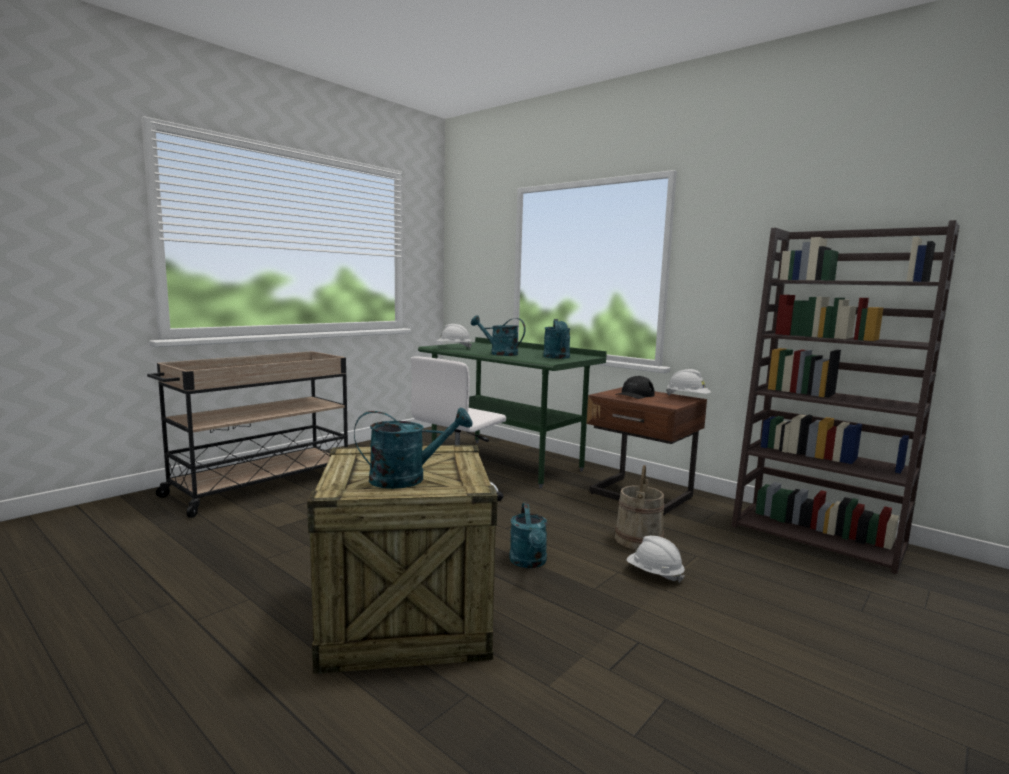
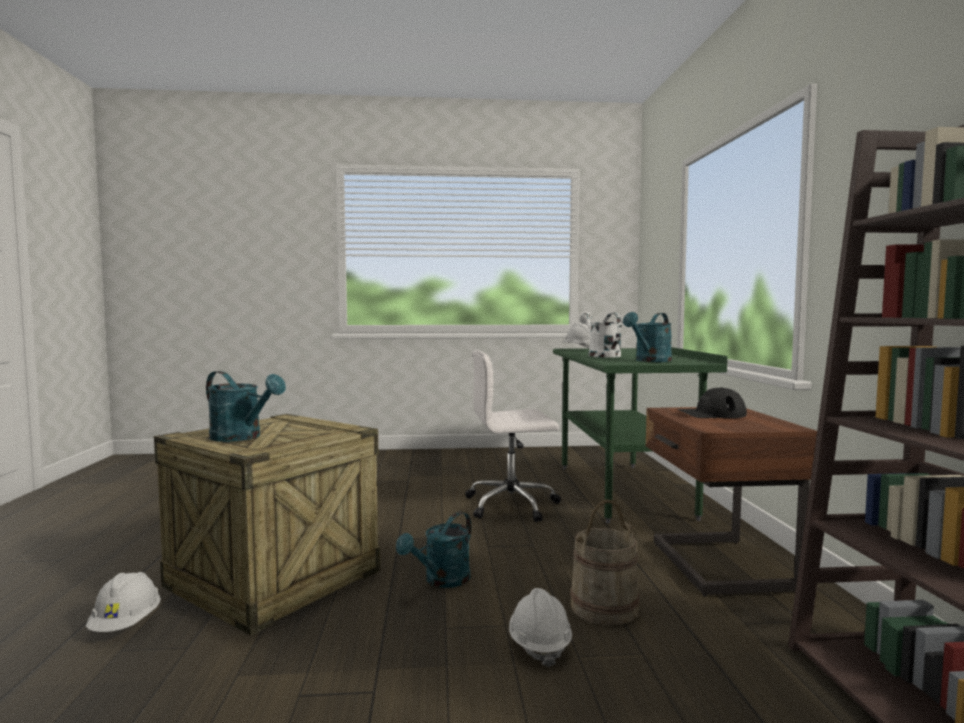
camera: 45 degrees right, 5 degrees down
(261, 485) = (386, 463): beige cart -> none
(499, 353) = (600, 355): turquoise watering can -> white watering can
(687, 398) = (785, 426): white hard hat -> white hard hat (126, 625)

